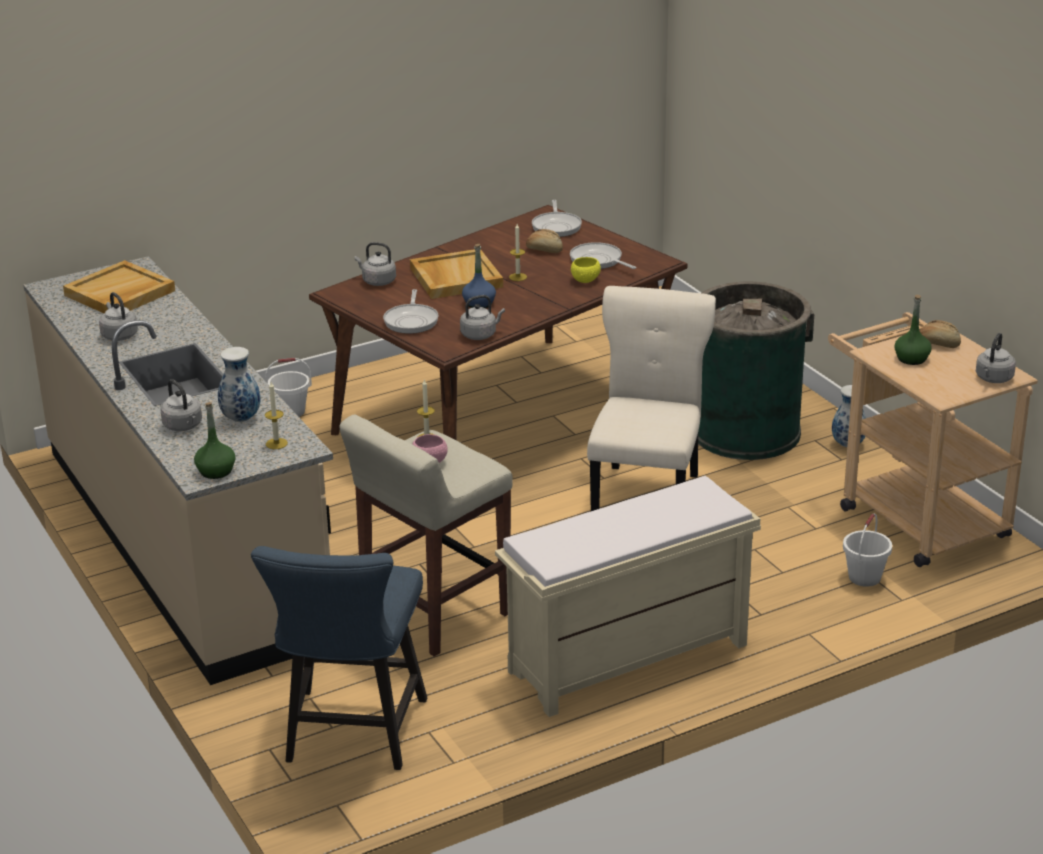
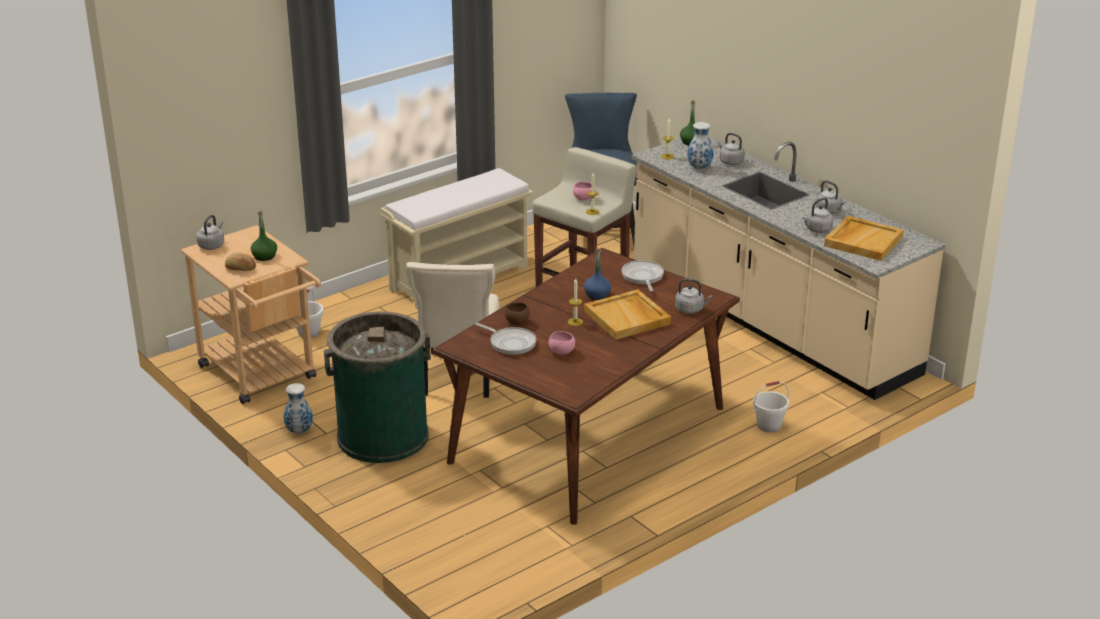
camera: 170 degrees right, 0 degrees up
(480, 335) = (585, 269): grey kettle -> grey kettle (817, 229)
(544, 250) = (561, 352): bread -> pink bowl
(556, 226) = (558, 380): frying pan -> none
(585, 280) = (517, 322): yellow bowl -> brown bowl

